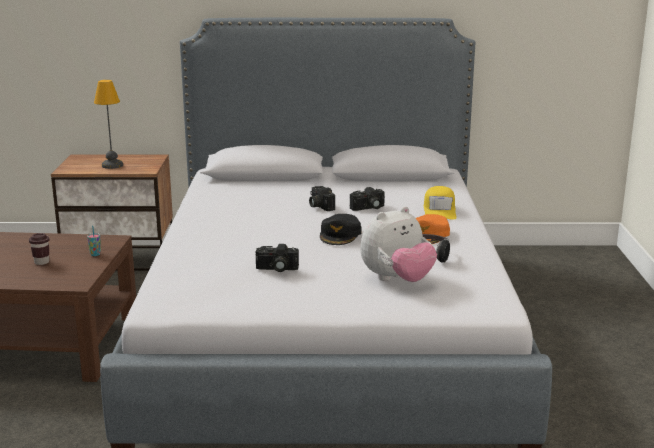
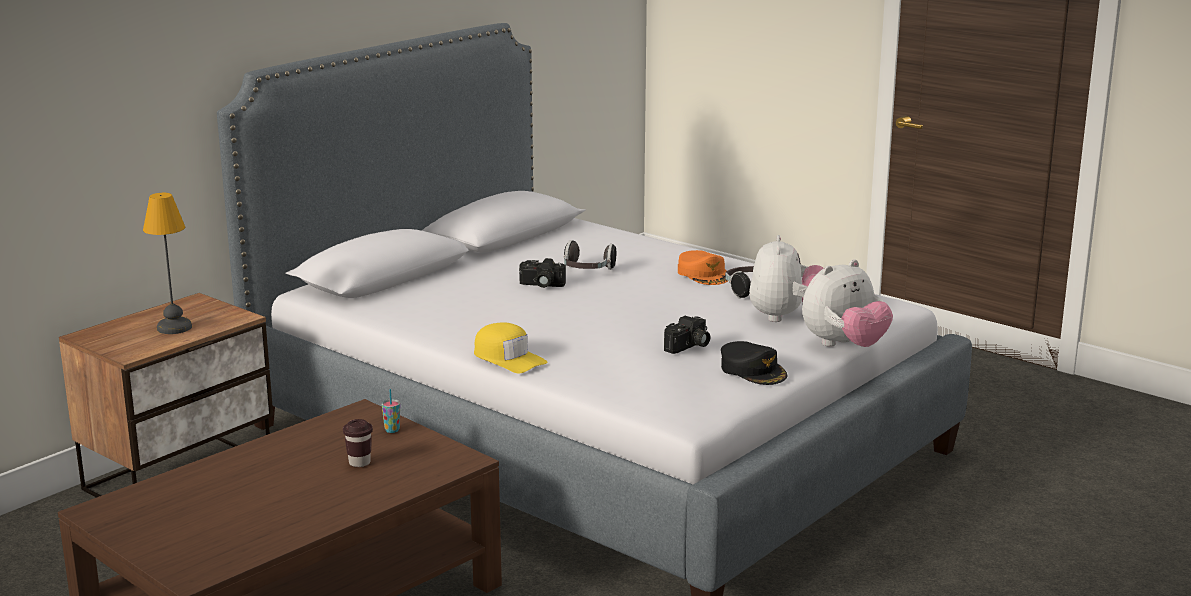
camera: 50 degrees left, 0 degrees up
(340, 235) = (642, 301): black cap -> black cap (753, 370)
(368, 208) = (587, 271): camera -> headphones
(375, 314) = (844, 346): none -> plush toy
(439, 211) = (650, 251): yellow cap -> yellow cap (508, 358)

